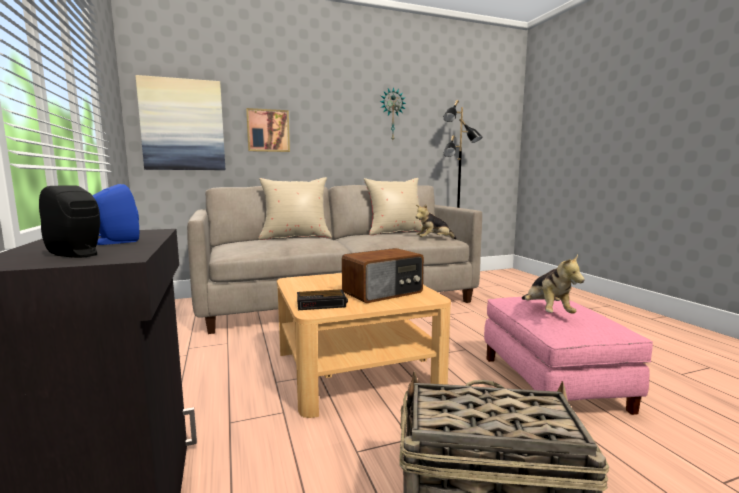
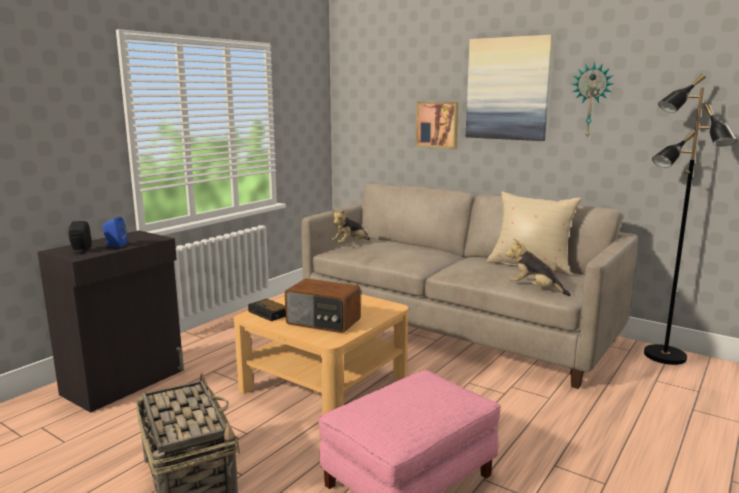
camera: 55 degrees right, 5 degrees up
(183, 125) = (368, 120): picture -> picture (507, 89)
(295, 237) = (415, 246): beige pillow -> none
(546, 312) = (384, 396): plush toy -> plush toy (349, 244)

